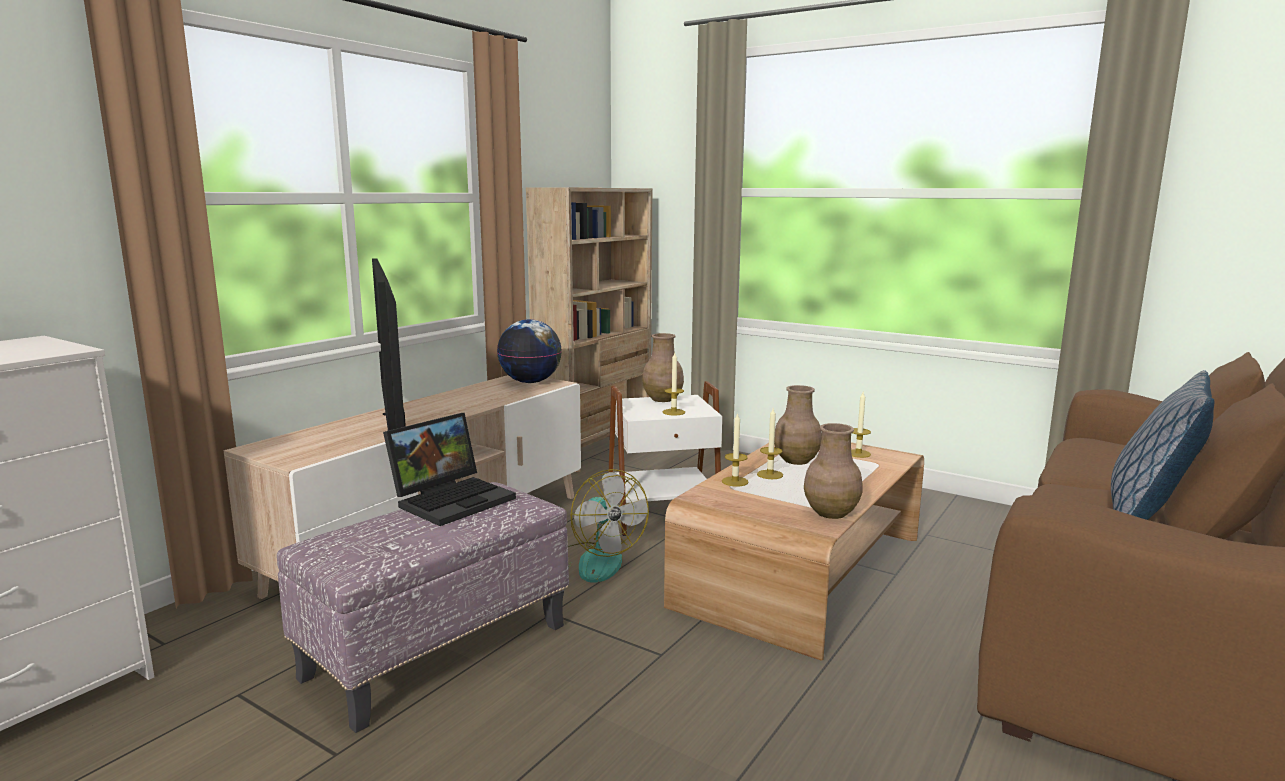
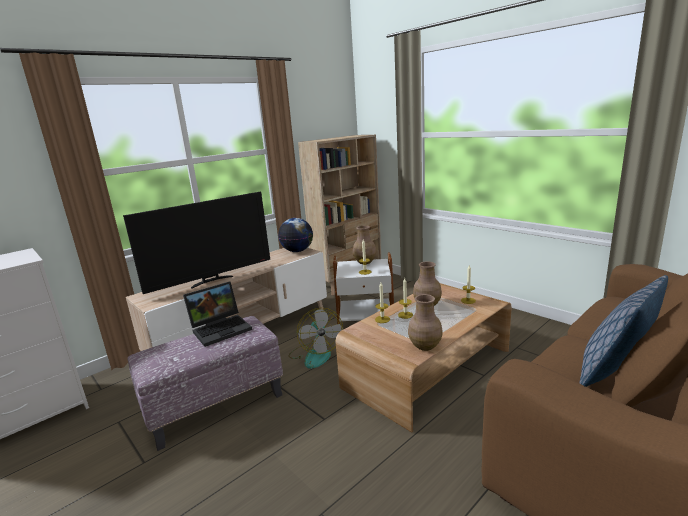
camera: 15 degrees right, 5 degrees up
(394, 424) = (211, 281): television -> television turned 120 degrees counterclockwise

